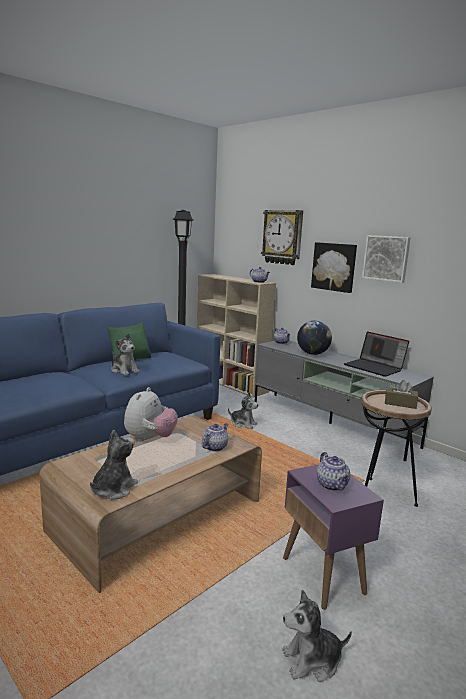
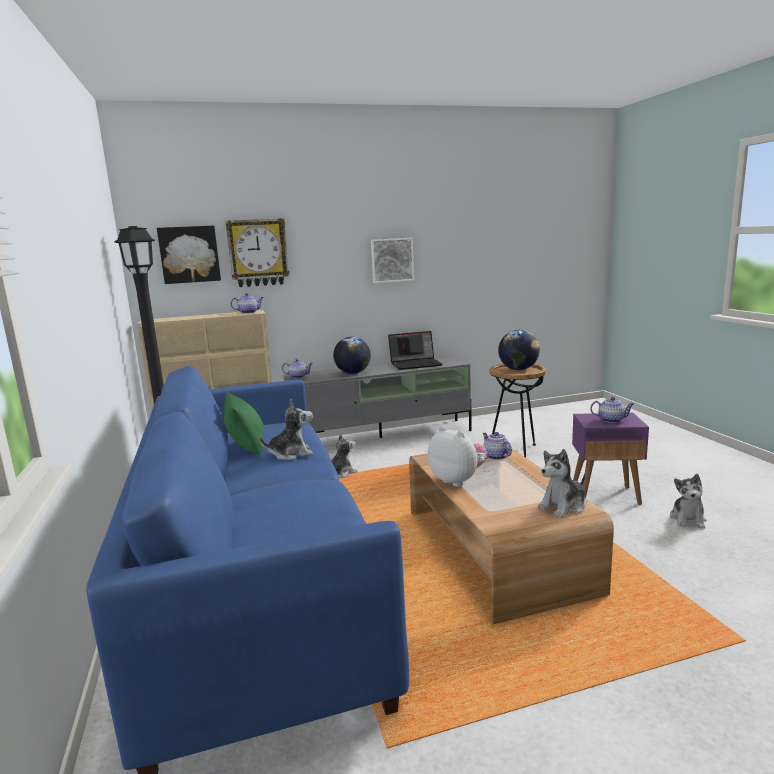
camera: 60 degrees left, 0 degrees up
(113, 489) = (563, 506): plush toy -> plush toy turned 90 degrees counterclockwise
(334, 267) = (336, 277): picture -> picture (189, 254)
(400, 403) = (518, 369): brown tissue box -> globe

